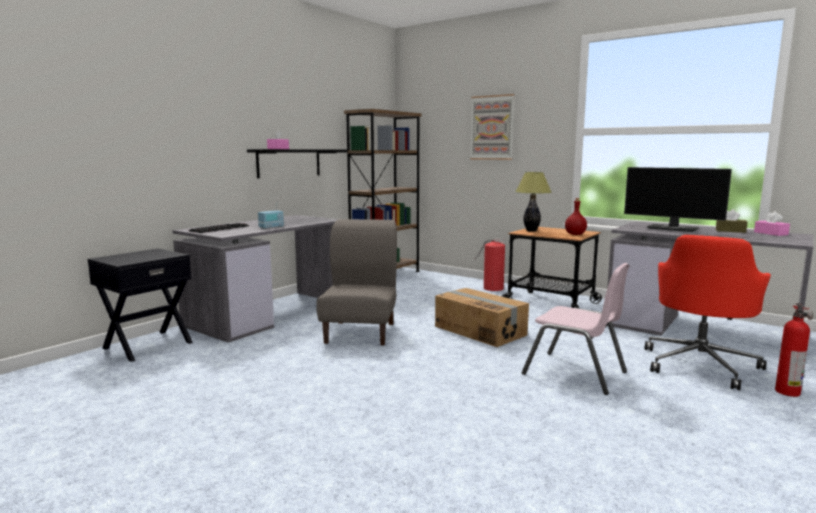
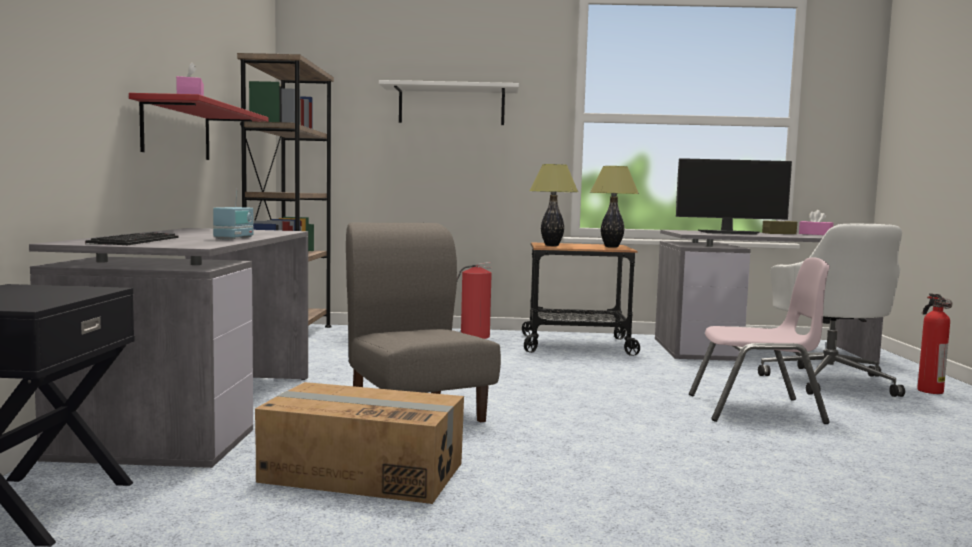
camera: 35 degrees left, 5 degrees down
(289, 163) = (177, 131): black shelf -> red shelf
(480, 330) = (565, 384): cardboard box -> cardboard box (363, 472)
(492, 127) = (451, 106): picture -> white shelf
(575, 234) = (612, 247): red bottle -> table lamp
(700, 365) = (829, 381): red office chair -> white office chair

